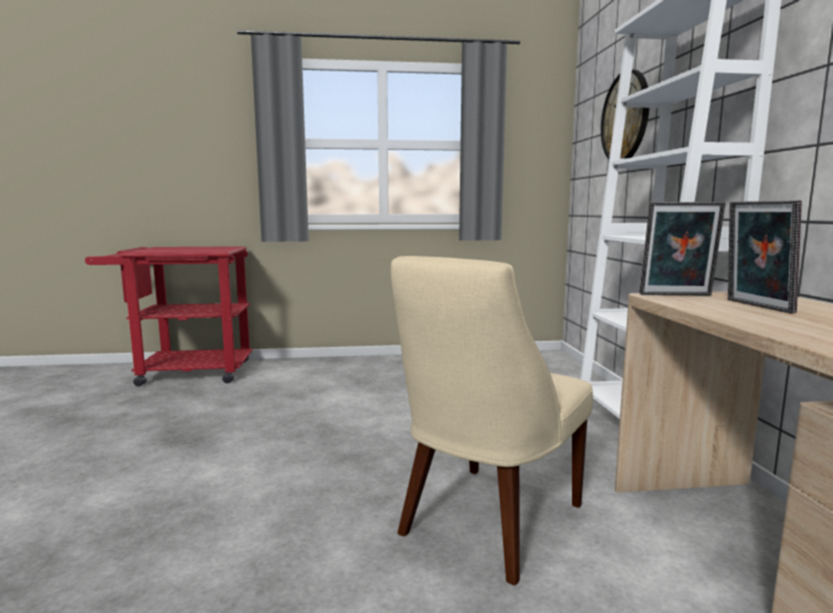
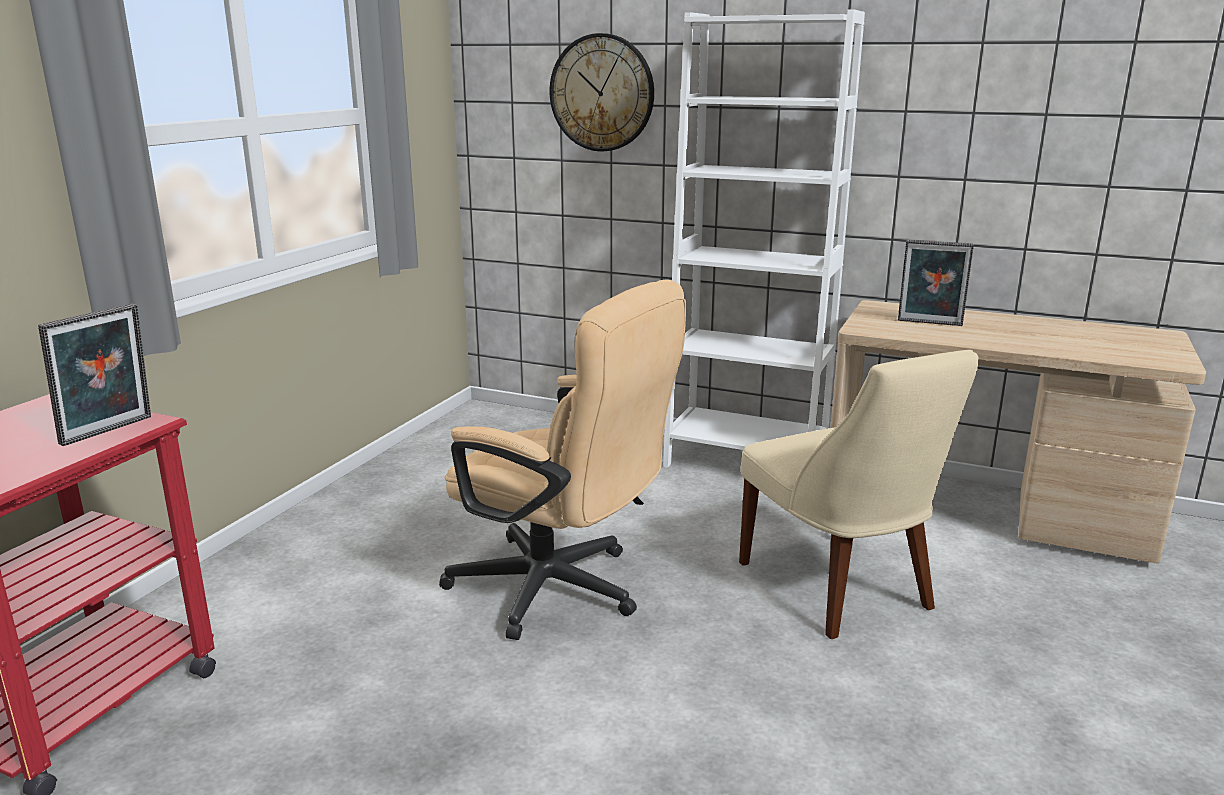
camera: 60 degrees left, 10 degrees up
(365, 426) = (561, 591): none -> beige office chair
(677, 295) = (865, 324): picture frame -> picture frame (110, 431)

